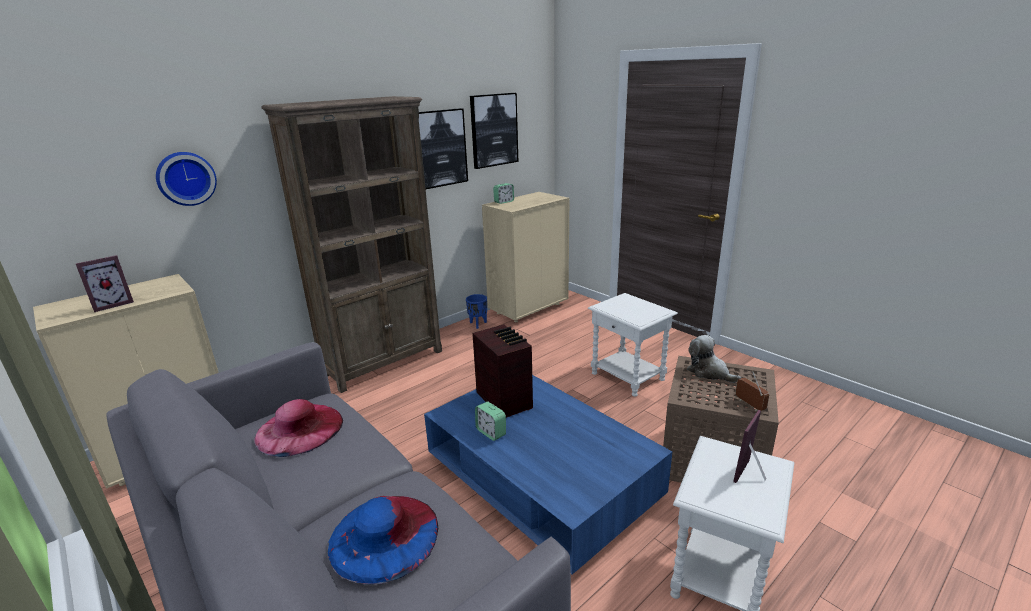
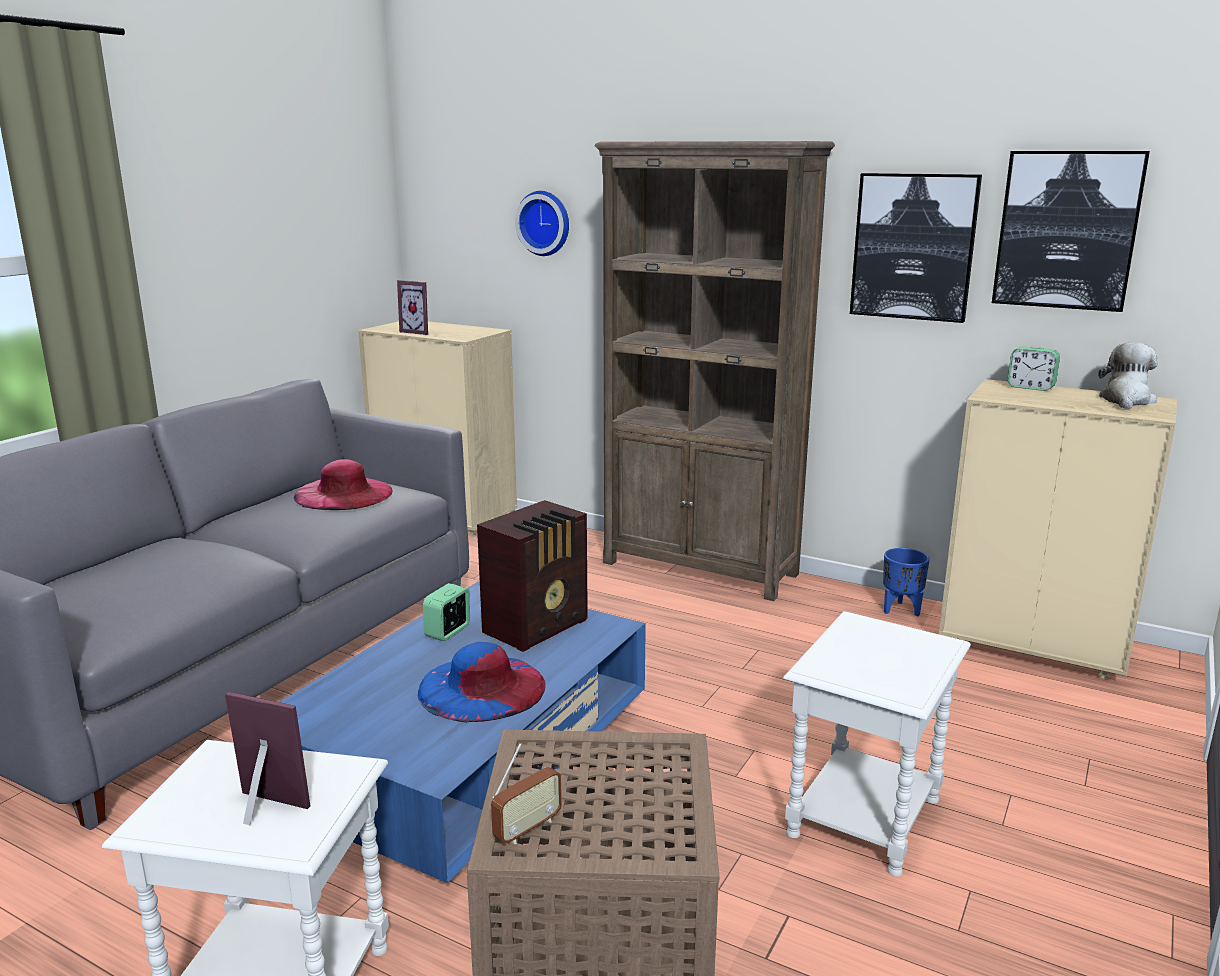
camera: 70 degrees right, 5 degrees down
(384, 536) = (158, 563): blue hat -> blue hat (481, 687)
(709, 372) = (647, 775): plush toy -> plush toy (1126, 400)

